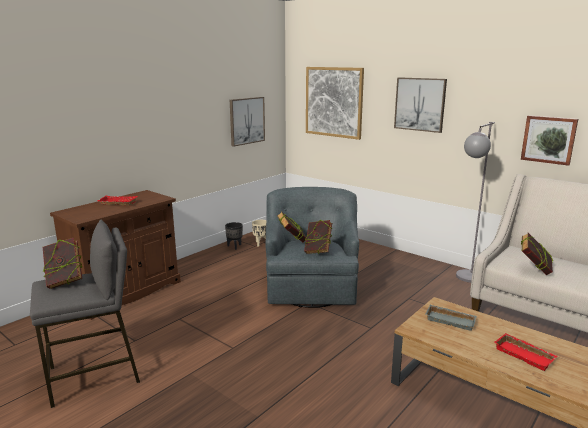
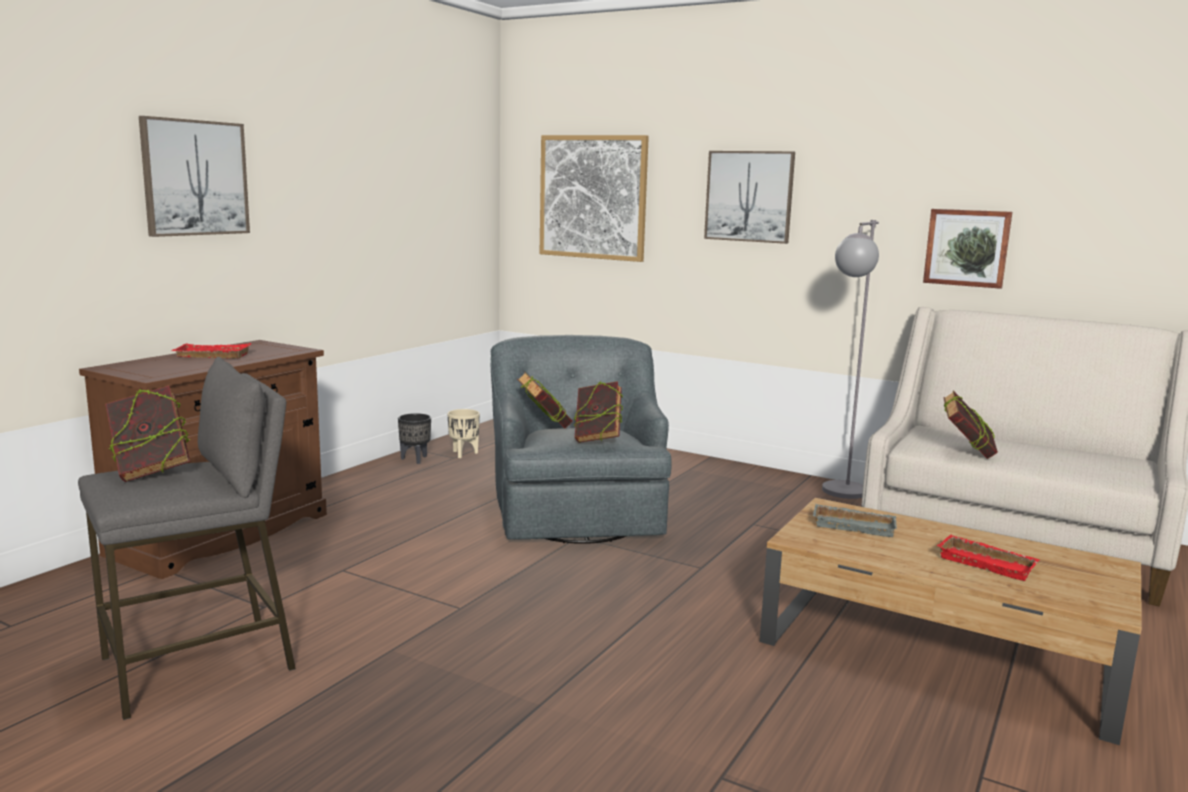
camera: 10 degrees left, 5 degrees down
(246, 121) = (435, 227): picture -> picture (195, 178)

